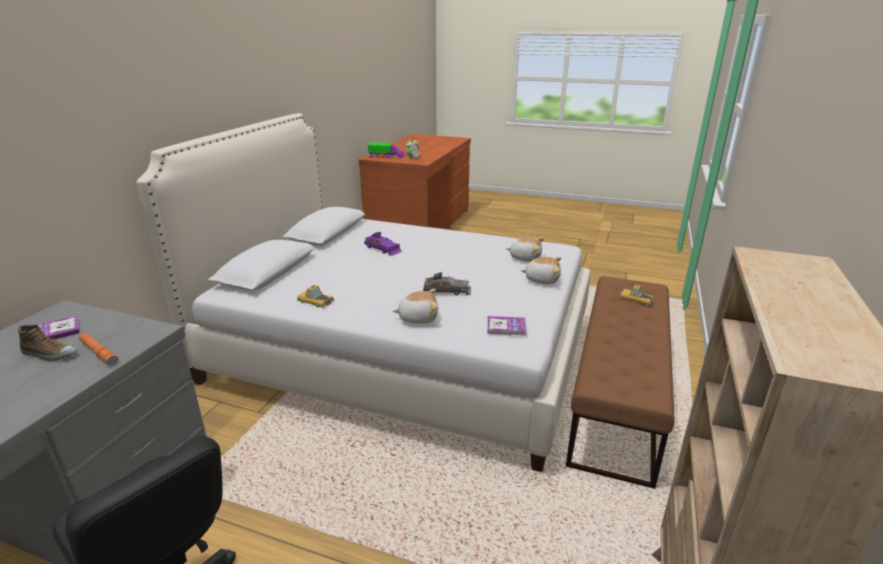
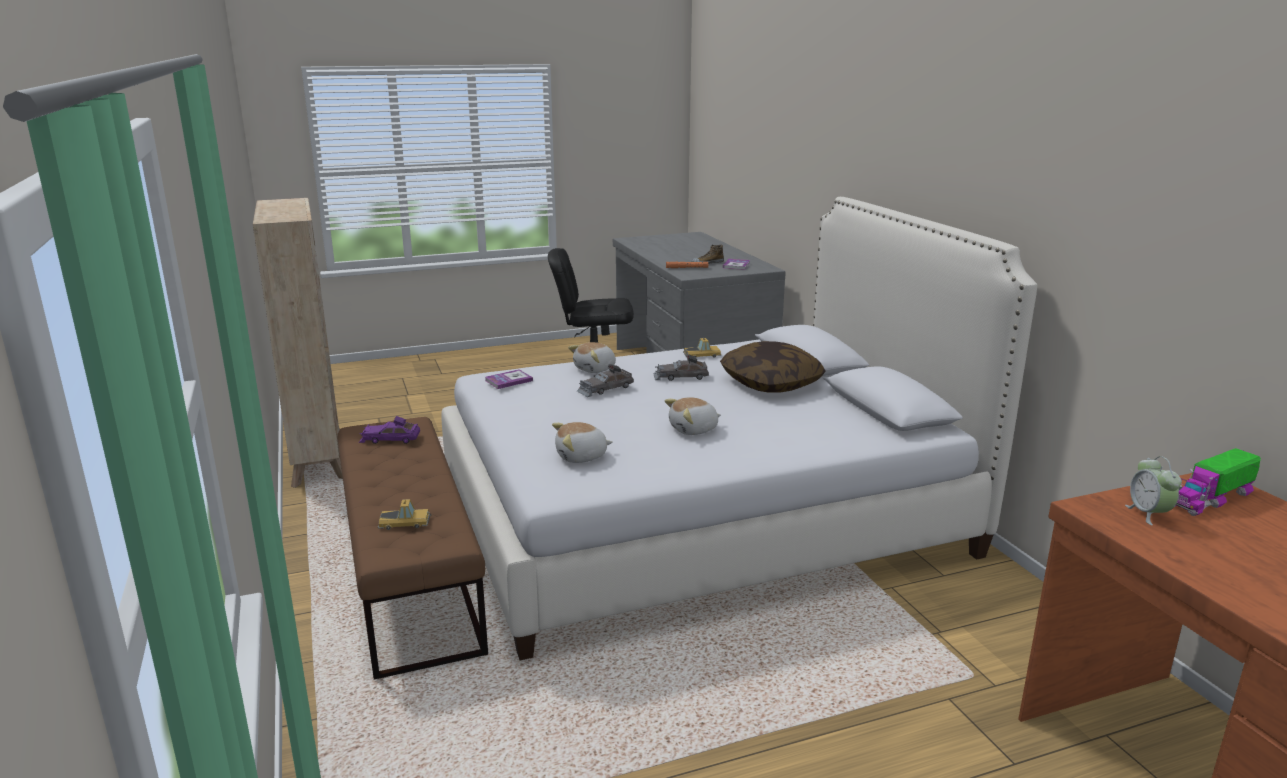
camera: 140 degrees right, 5 degrees down
(337, 263) = (771, 383): none -> pillow
(377, 286) = (680, 376): none -> grey toy car
(383, 249) = (768, 410): purple toy car -> purple toy car (390, 439)
(542, 279) = (525, 435): plush toy -> plush toy (694, 430)

